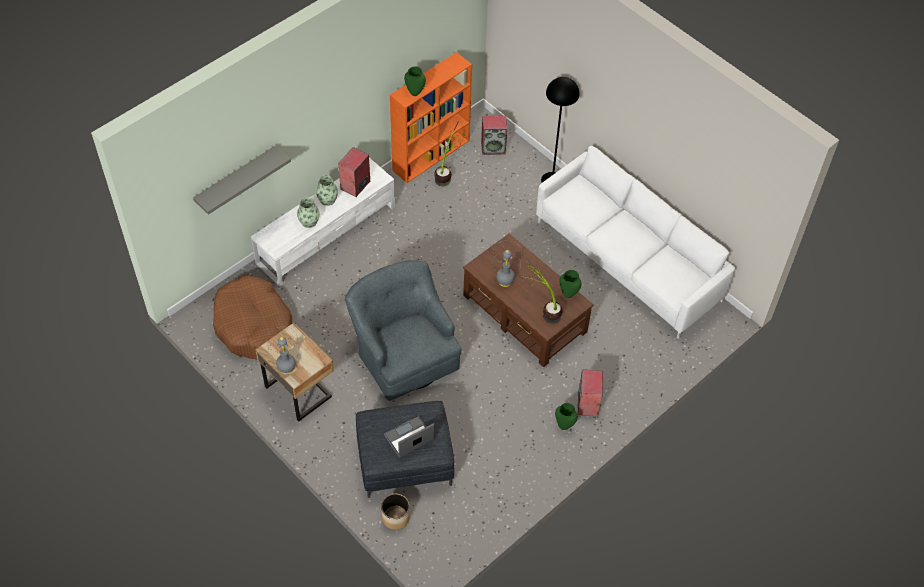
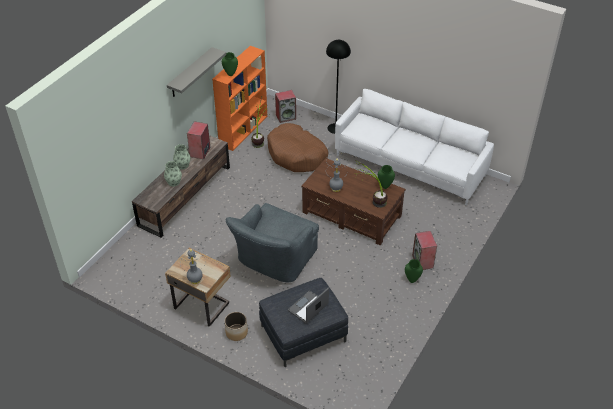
camera: 15 degrees left, 10 degrees down
(236, 179) = (117, 149): grey shelf -> grey shelf (190, 73)
(254, 325) = (150, 268): brown dog bed -> brown dog bed (297, 155)
(327, 234) = (185, 195): white tv stand -> brown tv stand
(395, 517) = (312, 376): planter -> planter (236, 332)
(404, 353) = (273, 260): grey armchair -> grey armchair turned 105 degrees counterclockwise

